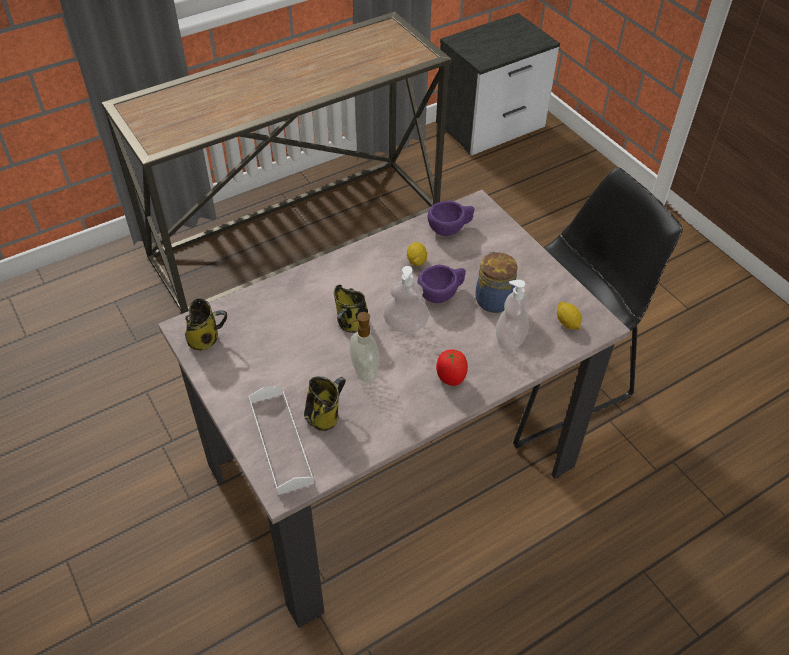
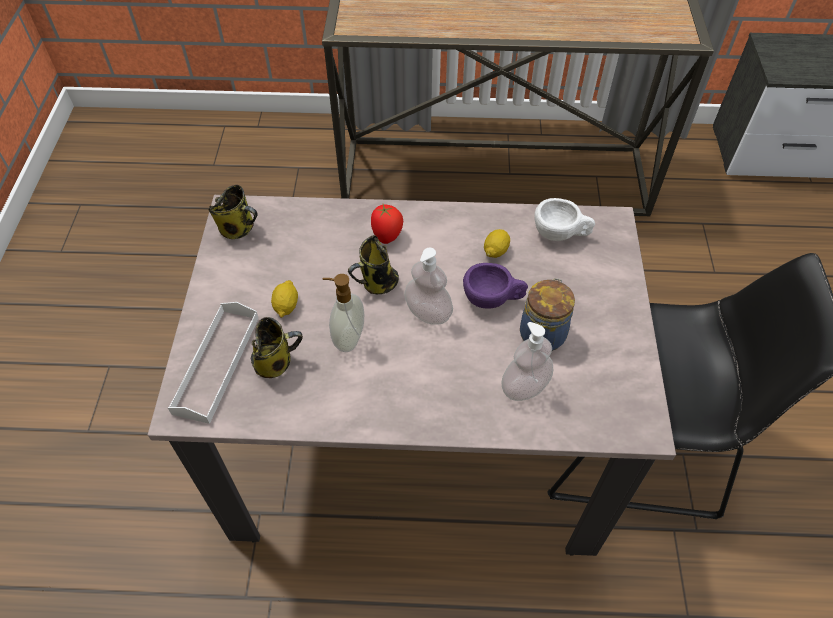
camera: 35 degrees right, 5 degrees up
(450, 378) = (426, 393): tomato -> tomato (387, 236)
(451, 229) = (561, 234): purple cup -> white cup
(567, 322) = (605, 404): lemon -> lemon (286, 306)

